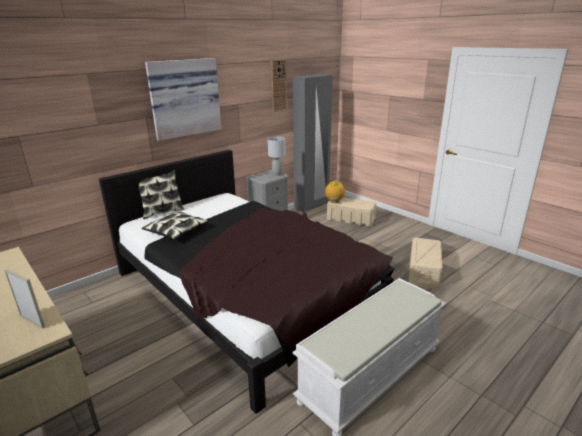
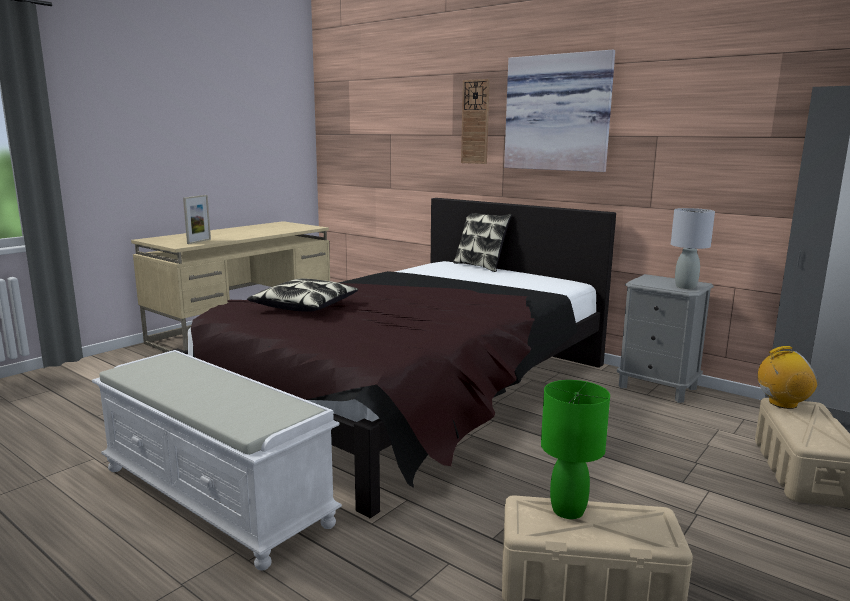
camera: 80 degrees right, 10 degrees down
(176, 231) = (423, 274): pillow -> pillow (305, 306)
(279, 86) = (770, 108): wall clock -> wall clock (475, 122)
(421, 254) = (568, 511): none -> green table lamp

